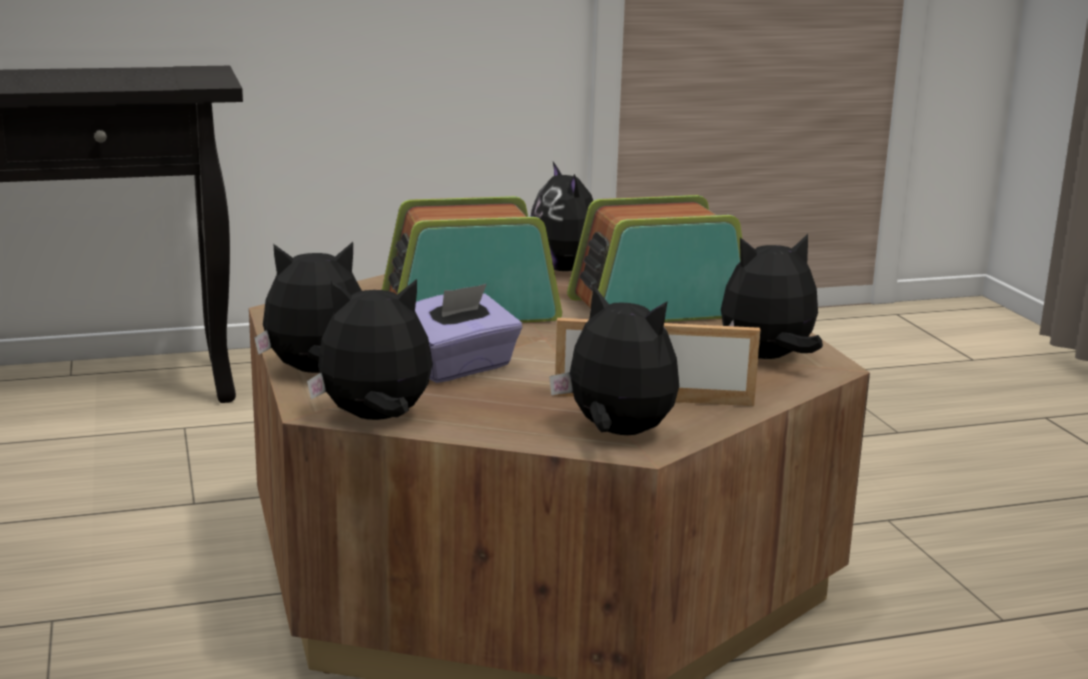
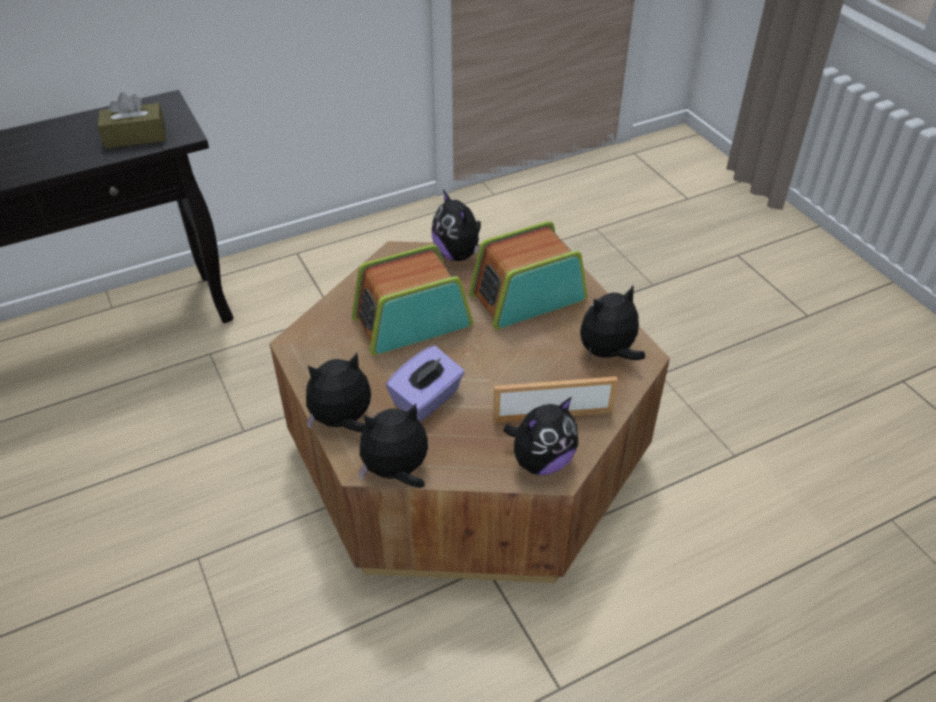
camera: 10 degrees left, 25 degrees up
(150, 81) = (135, 137): none -> brown tissue box
(616, 433) = (541, 461): plush toy -> plush toy turned 120 degrees clockwise

